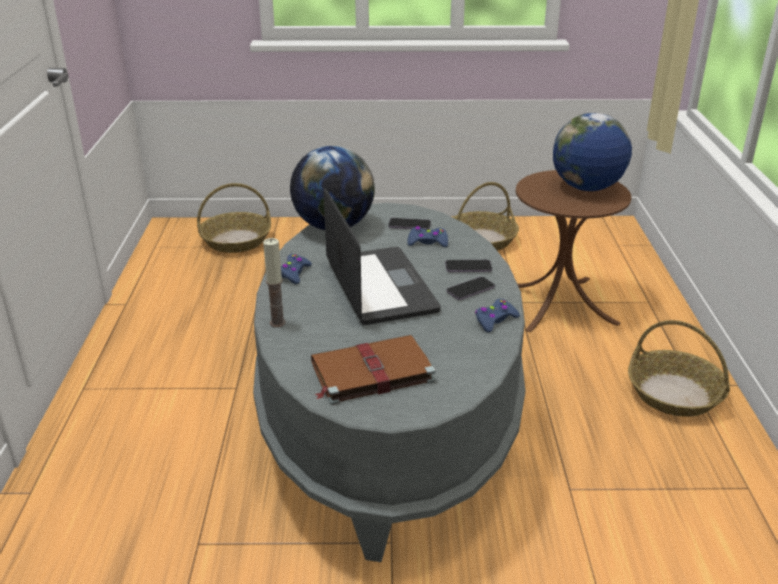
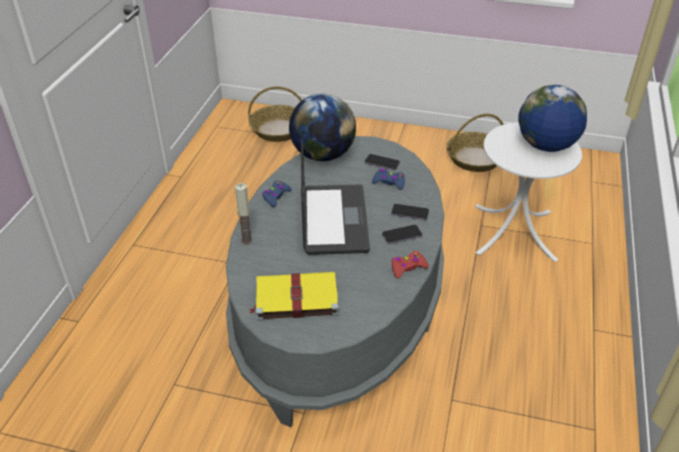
camera: 15 degrees right, 10 degrees up
(370, 372) = (295, 298): brown book -> yellow book
(495, 320) = (407, 268): blue game controller -> red game controller
(559, 303) = (514, 232): brown side table -> white side table
(673, 393) = (573, 334): basket -> none

